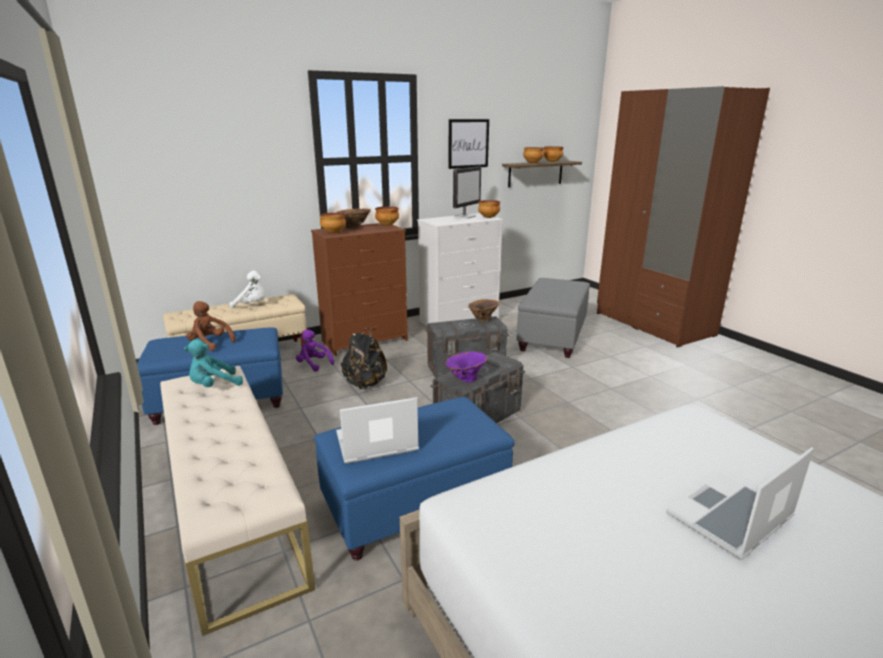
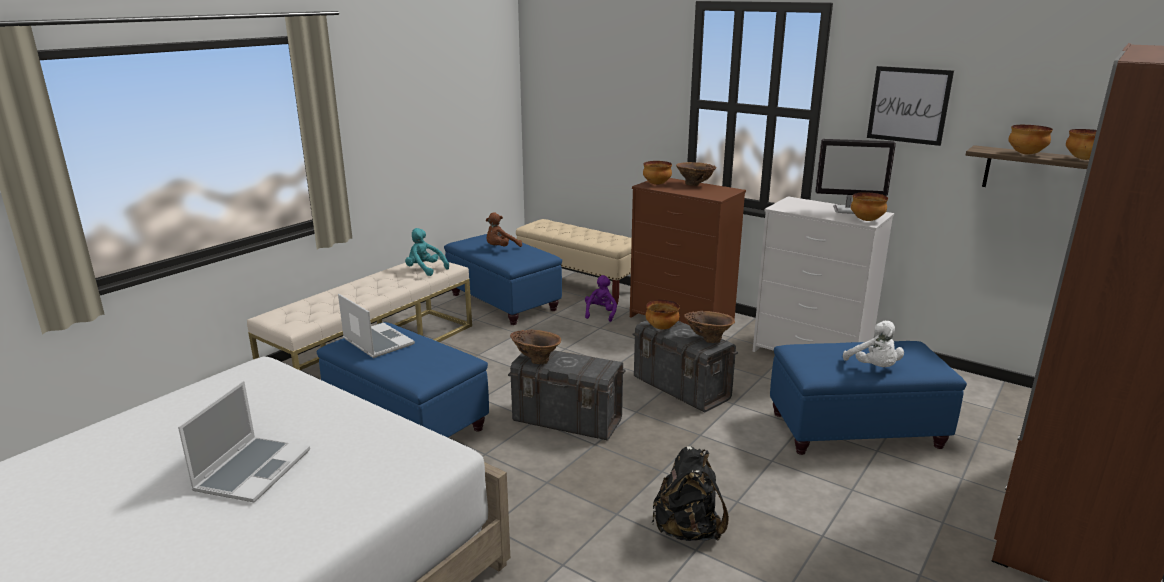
camera: 65 degrees right, 0 degrees up
(210, 343) = (501, 248): brown plush toy -> brown plush toy turned 135 degrees counterclockwise
(252, 305) = (590, 235): white plush toy -> white plush toy (874, 368)
(365, 384) = (586, 346): black backpack -> black backpack (687, 530)
(387, 225) = (728, 192): bowl -> bowl (662, 328)
(465, 380) = (536, 360): purple vase -> brown vase
(552, 337) = (854, 430): grey ottoman -> blue ottoman
(730, 518) = (253, 470): laptop -> laptop turned 75 degrees clockwise

